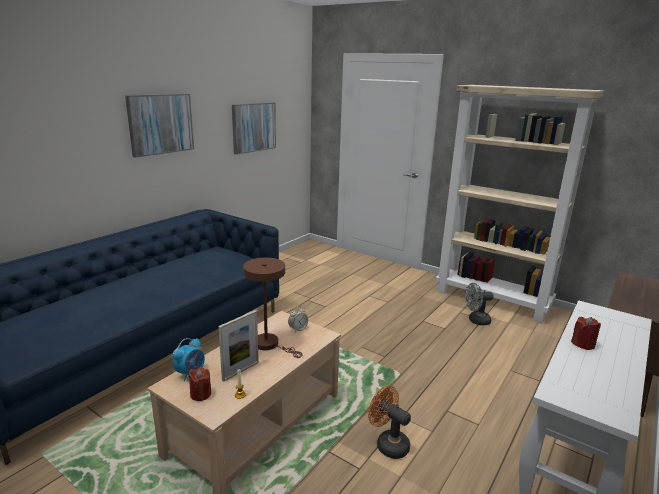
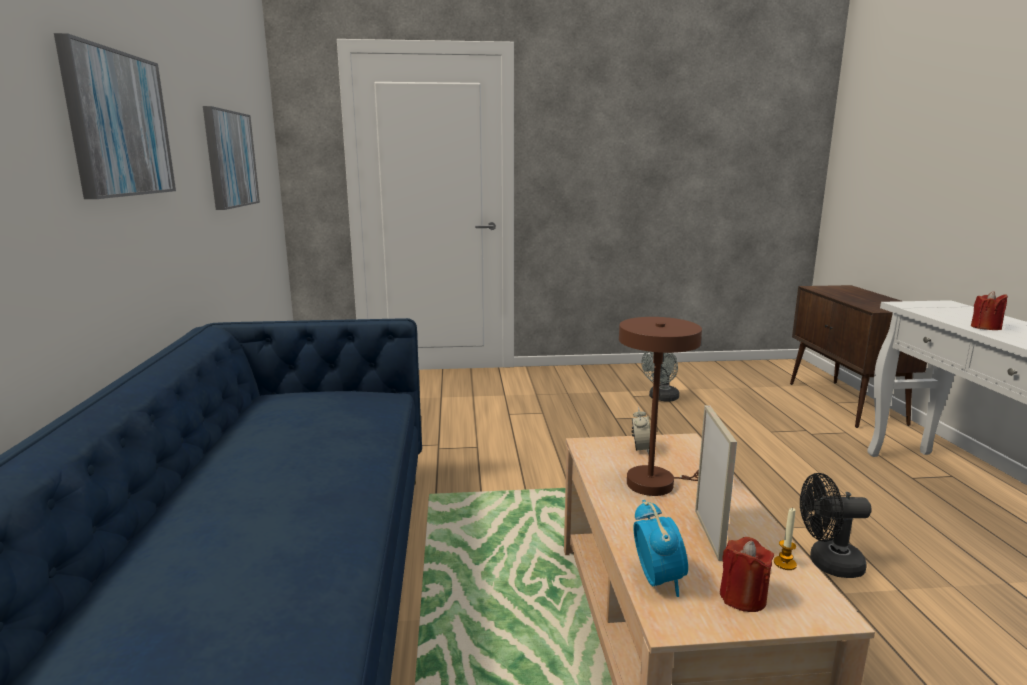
camera: 40 degrees left, 5 degrees down
(388, 444) = (827, 564): orange fan -> black fan
(493, 300) = (639, 373): beige bookcase -> none

